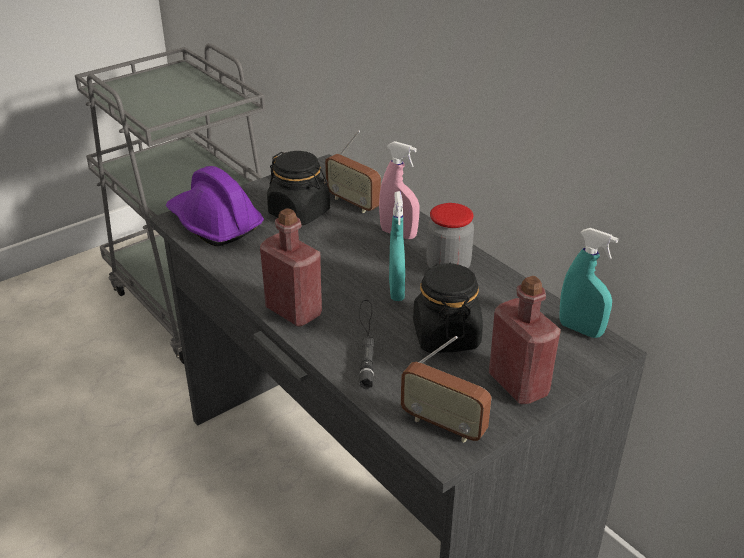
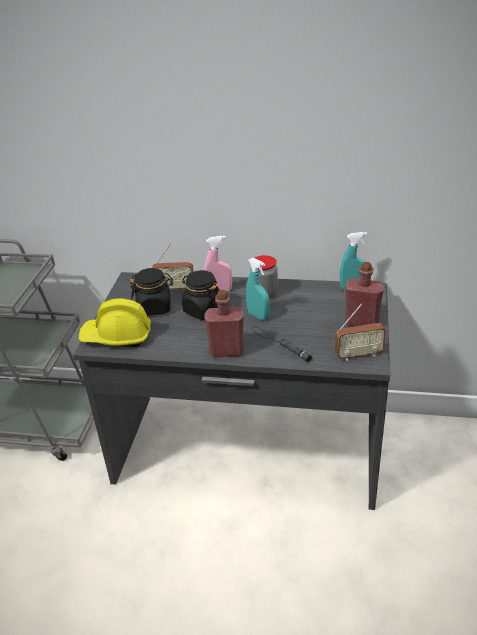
camera: 40 degrees left, 0 degrees up
(214, 223) = (117, 337): purple hard hat -> yellow hard hat
(446, 335) = (307, 321): black jar -> black jar (203, 310)

